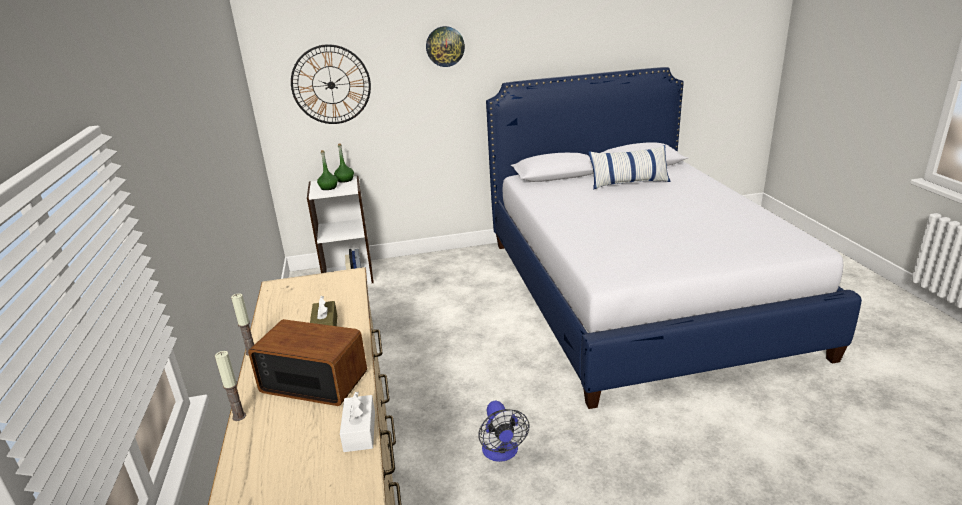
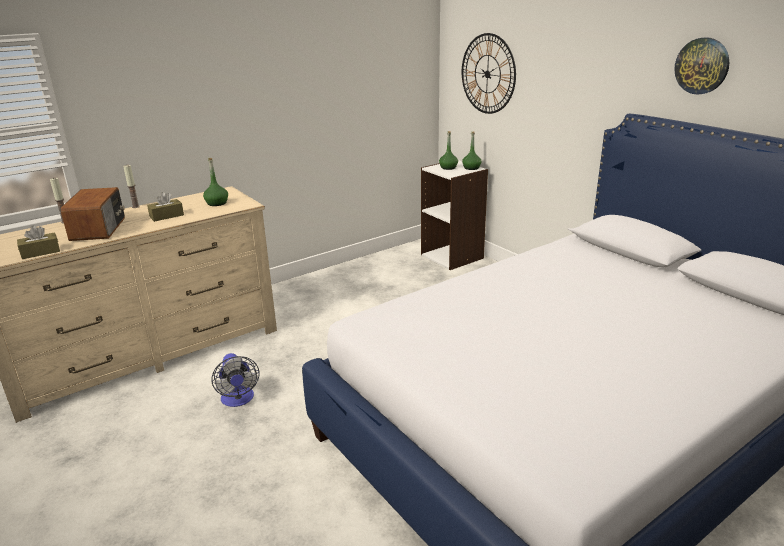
camera: 65 degrees right, 0 degrees up
(320, 293) = (217, 203): none -> green bottle
(359, 431) = (40, 252): white tissue box -> brown tissue box
(445, 46) = (586, 54): wall clock -> wall clock (702, 66)
(502, 453) = (238, 400): fan -> fan turned 75 degrees counterclockwise
(629, 183) = (662, 296): pillow -> none

